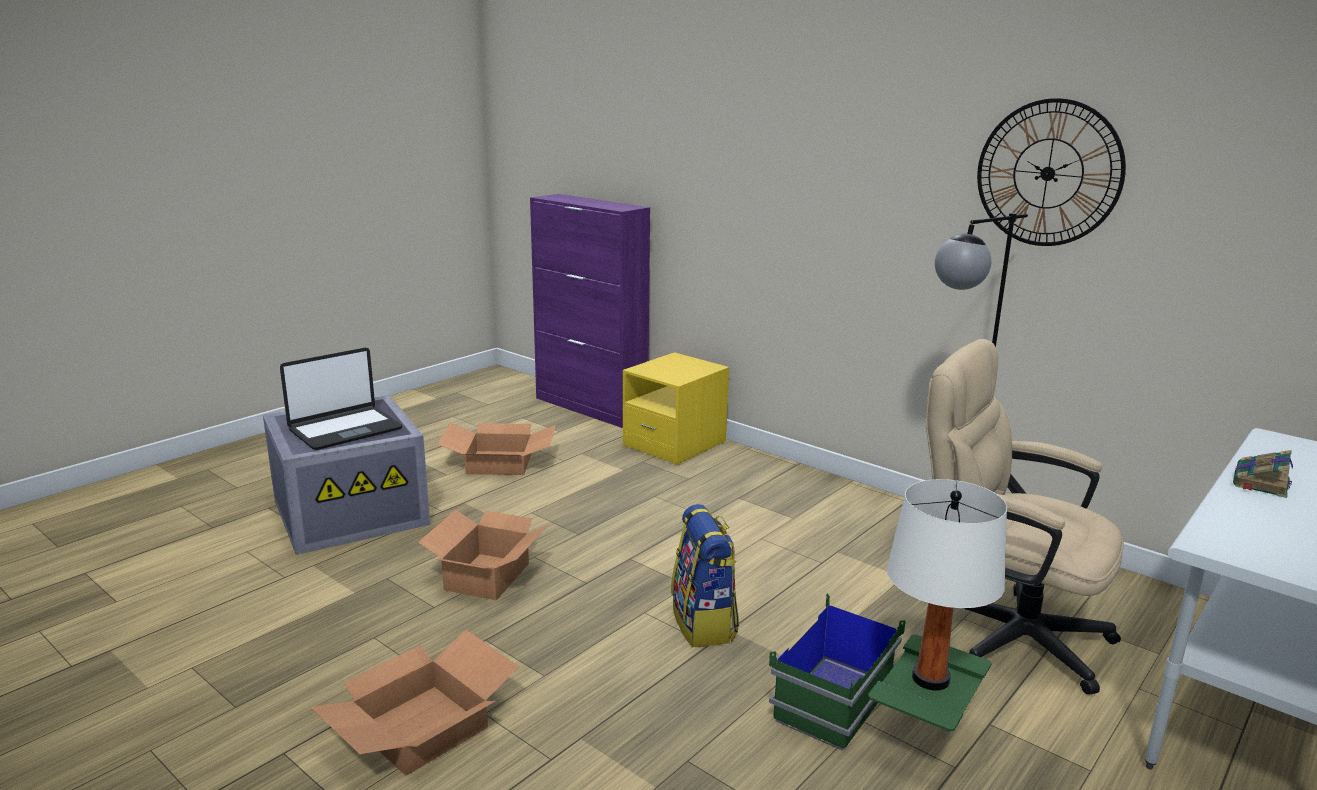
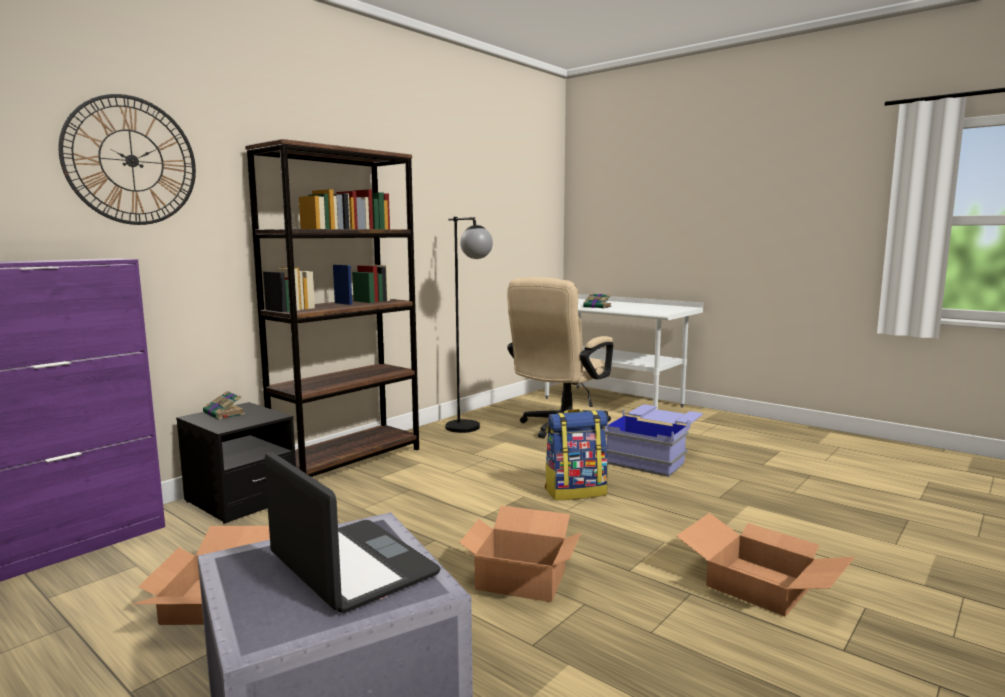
camera: 90 degrees left, 10 degrees down
(674, 444) = (241, 500): yellow nightstand -> black nightstand
(683, 364) = (224, 414): none -> book
(789, 478) = (348, 460): none -> brown bookcase
(875, 722) = (654, 457): green storage box -> blue storage box
(930, 678) = (661, 415): white table lamp -> none
(1048, 173) = (438, 196): wall clock -> wall clock (131, 160)

